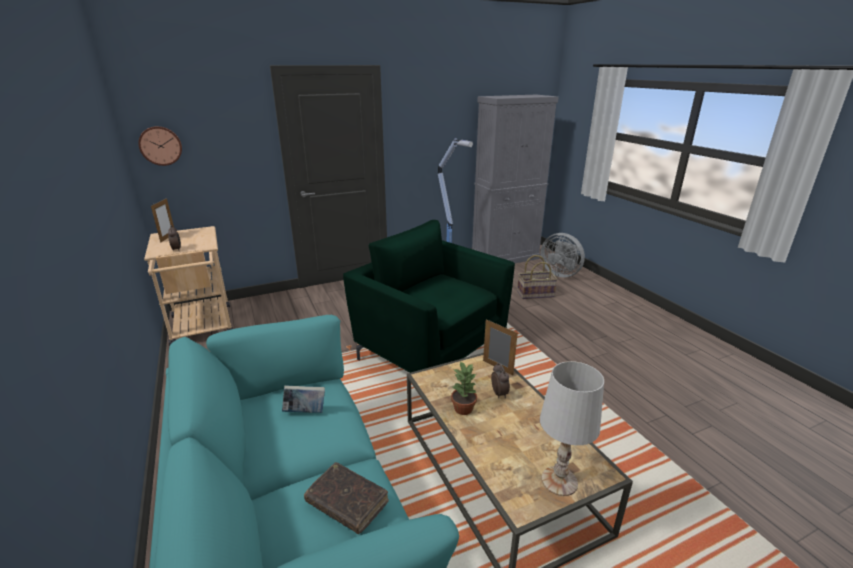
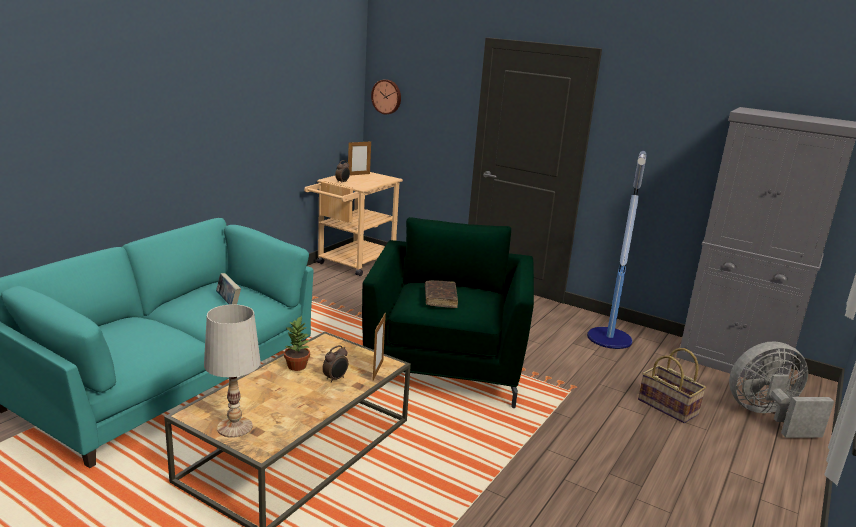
camera: 55 degrees right, 5 degrees down
(347, 503) = (148, 339): brown book -> brown book (440, 299)
(560, 273) = (767, 416): grey fan -> grey fan turned 75 degrees clockwise

